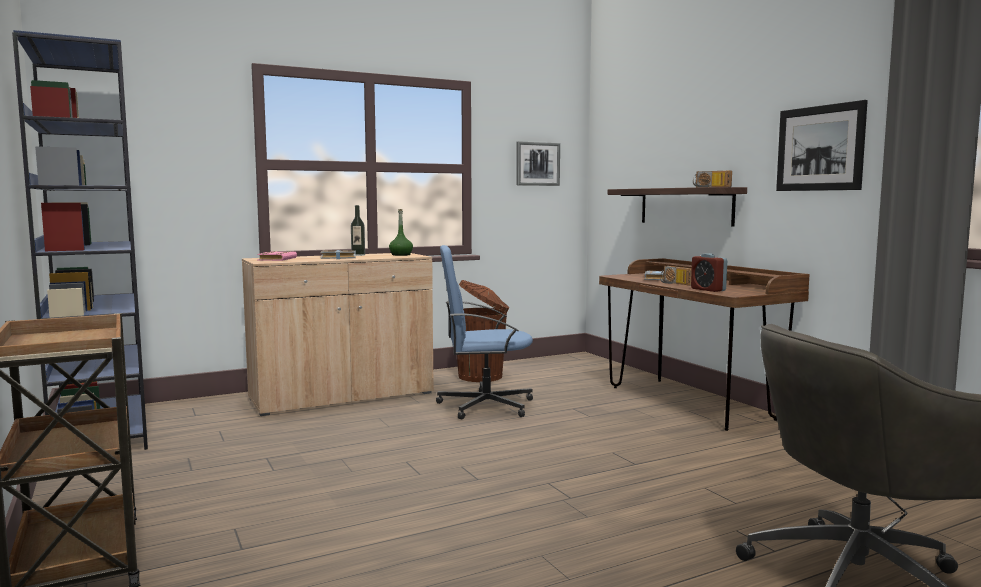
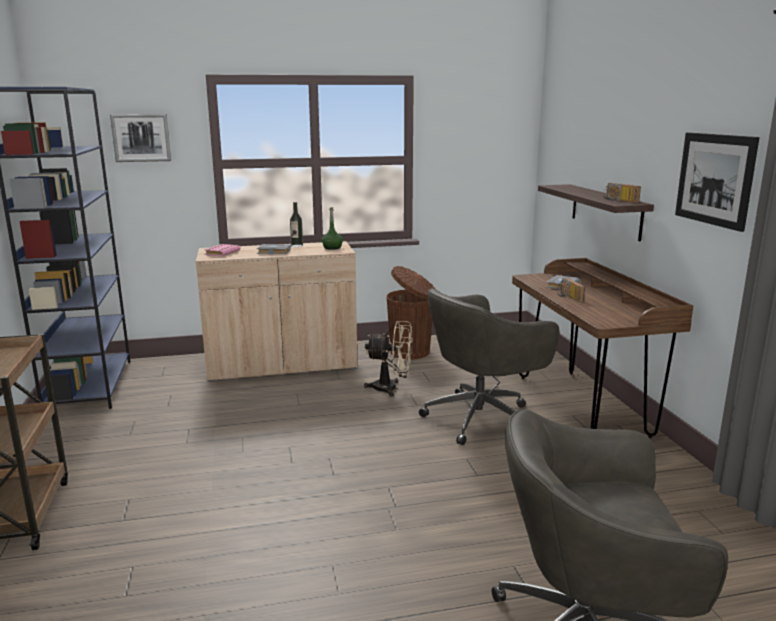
camera: 15 degrees right, 10 degrees up
(484, 405) = (391, 389): blue office chair -> beige fan
(537, 164) = (482, 152): picture -> picture (141, 137)
(600, 420) = (482, 418): none -> grey office chair
(708, 289) = (588, 312): alarm clock -> none

